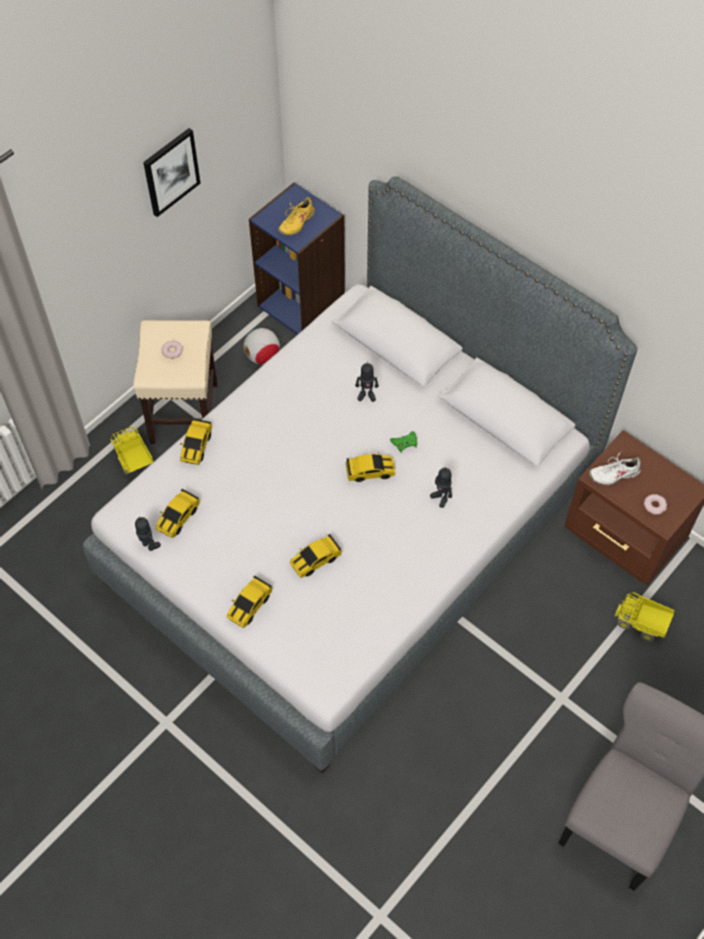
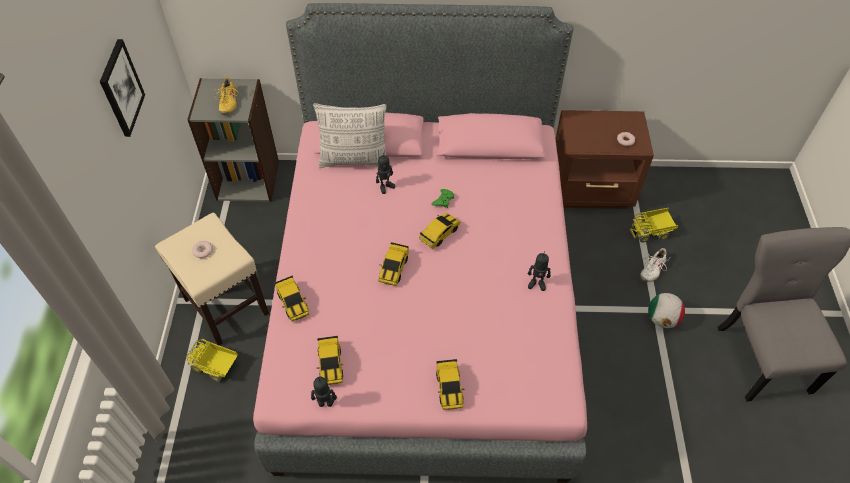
camera: 40 degrees left, 5 degrees down
(262, 356) = (251, 231): football -> football (661, 319)
(302, 304) = (248, 180): blue bookcase -> grey bookcase
(316, 560) = (463, 319): toy car -> toy car (394, 268)
(351, 529) = (424, 301): grey bed -> pink bed
(364, 351) = (354, 160): none -> pillow
(441, 498) = (503, 218): toy robot -> toy robot (537, 283)
(614, 474) = (584, 138): white shoe -> white shoe (652, 269)

